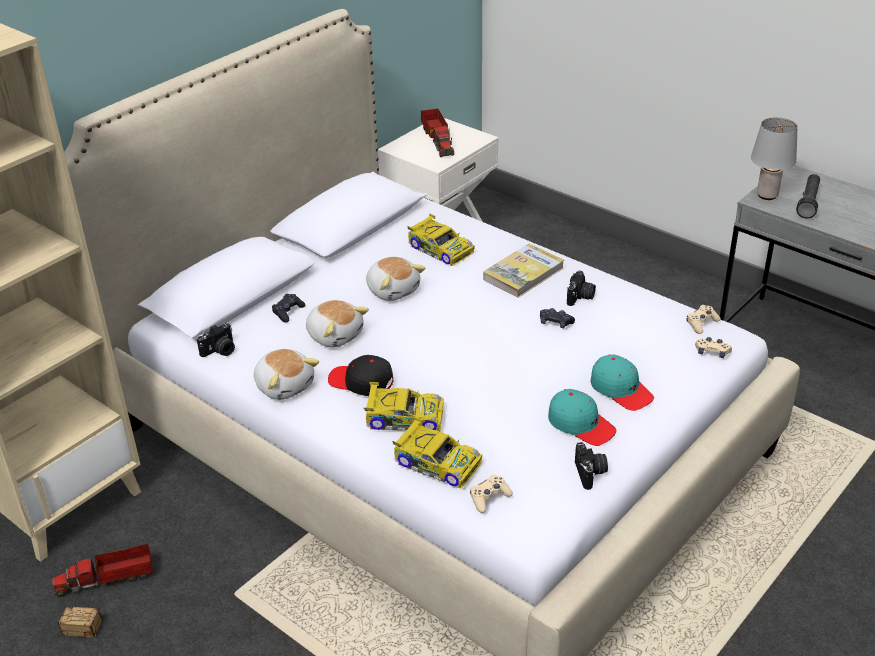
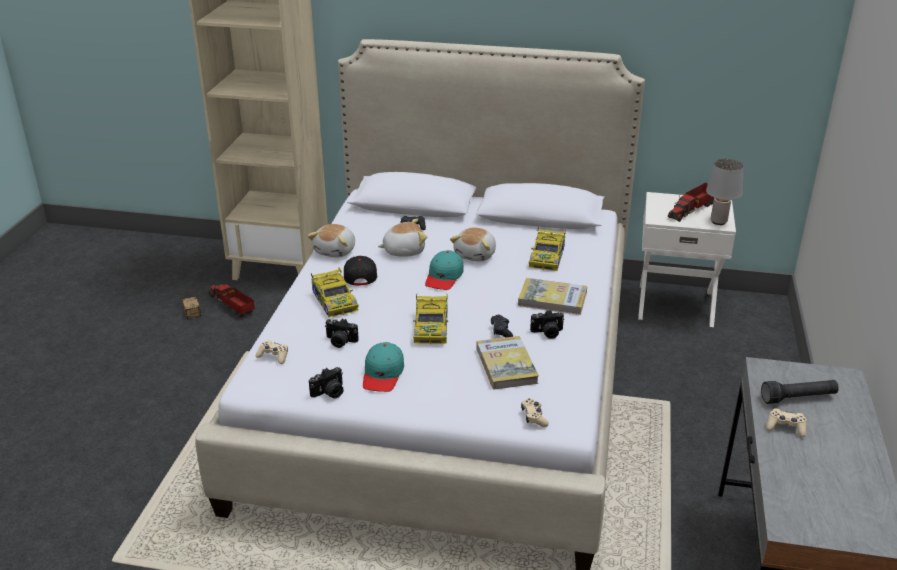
camera: 60 degrees right, 5 degrees down
(220, 351) = (352, 219): camera -> camera (340, 341)
(335, 335) = (403, 250): plush toy -> plush toy turned 120 degrees counterclockwise
(436, 462) = (295, 325): toy car -> toy car (431, 327)
(619, 340) = (506, 365): none -> book
(621, 389) = (441, 382): turquoise cap -> turquoise cap (444, 277)
(701, 323) = (572, 402): beige game controller -> beige game controller (785, 427)
(766, 195) = (778, 370): grey table lamp -> grey table lamp (718, 221)

